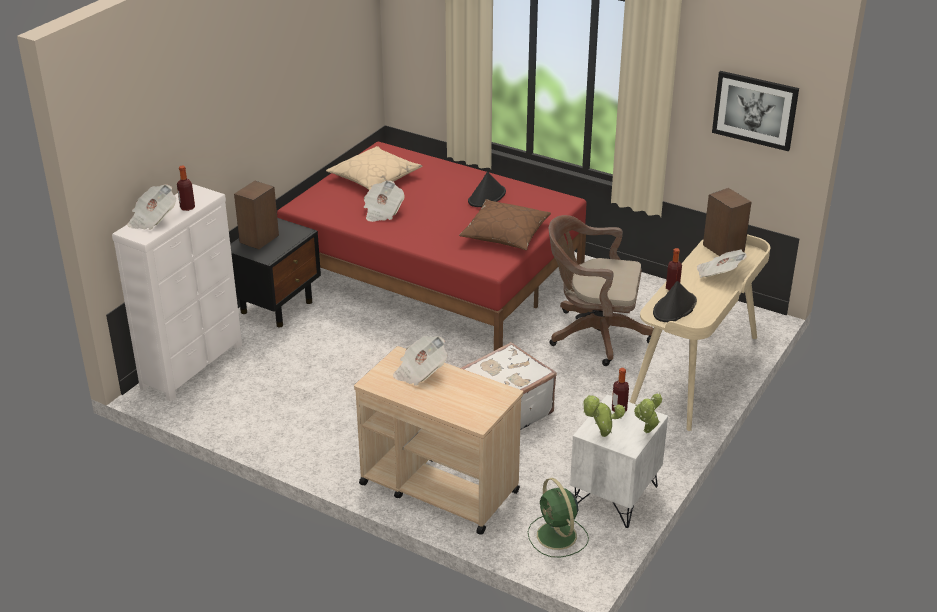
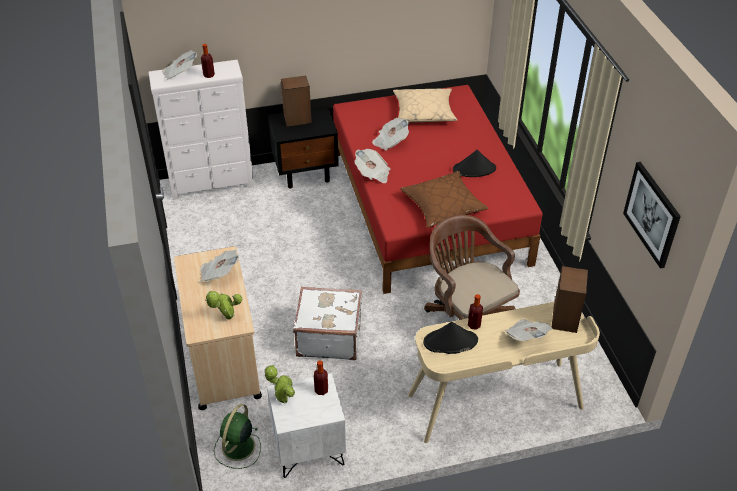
camera: 45 degrees right, 10 degrees up
(407, 242) = (372, 174): none -> newspaper
(646, 432) = (311, 421): potted plant -> potted plant (227, 318)

